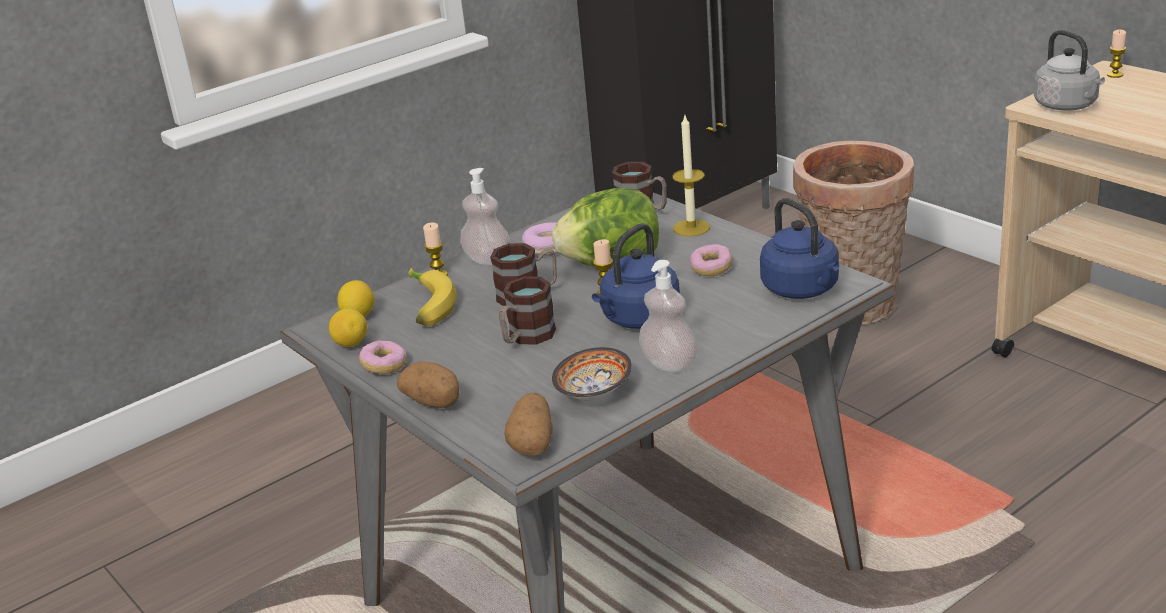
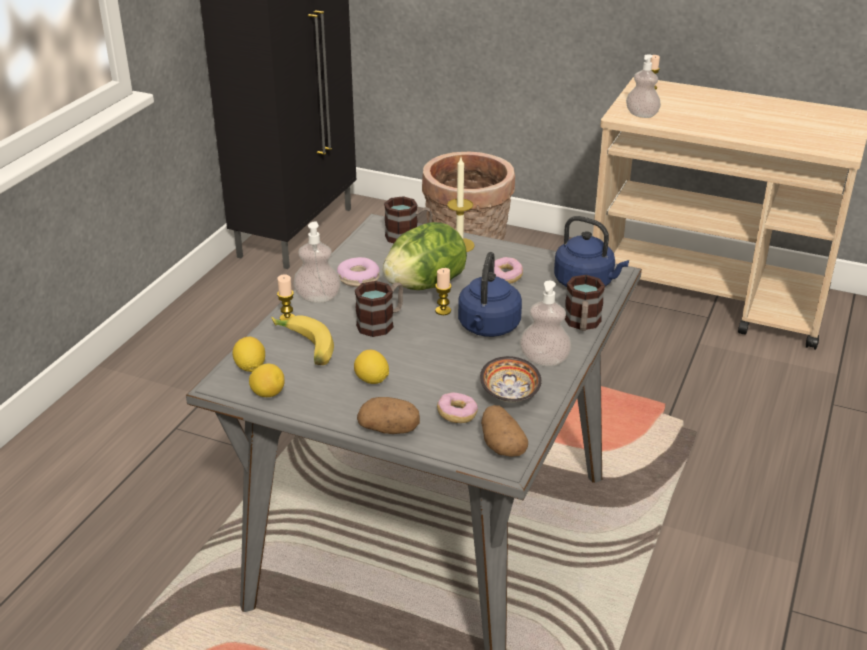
camera: 30 degrees left, 5 degrees up
(384, 366) = (317, 407): donut -> donut (457, 415)
(462, 350) = (371, 380): none -> lemon
(526, 338) = (414, 359): mug -> mug (582, 324)
(1067, 106) = (641, 115): grey kettle -> soap dispenser

